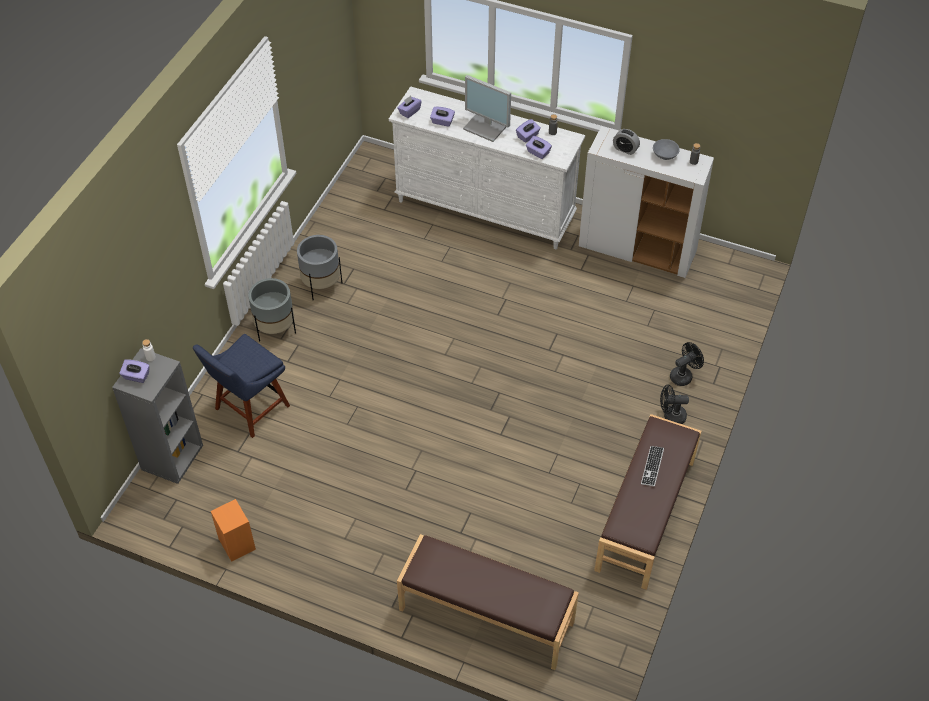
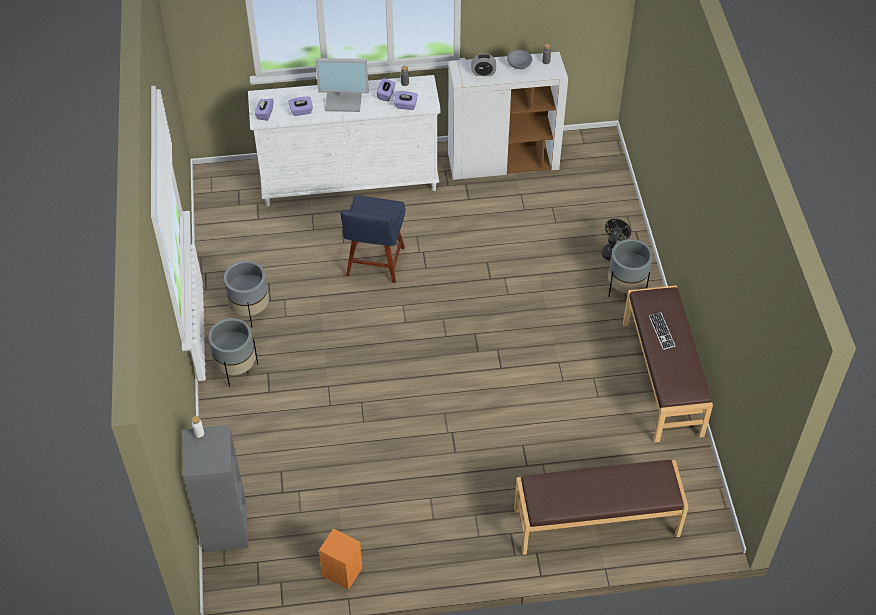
camera: 30 degrees left, 0 degrees up
(136, 376) = (199, 456): purple tissue box -> none
(249, 409) = (265, 450): blue chair -> blue chair (374, 264)
(671, 416) = (626, 289): black fan -> grey planter

